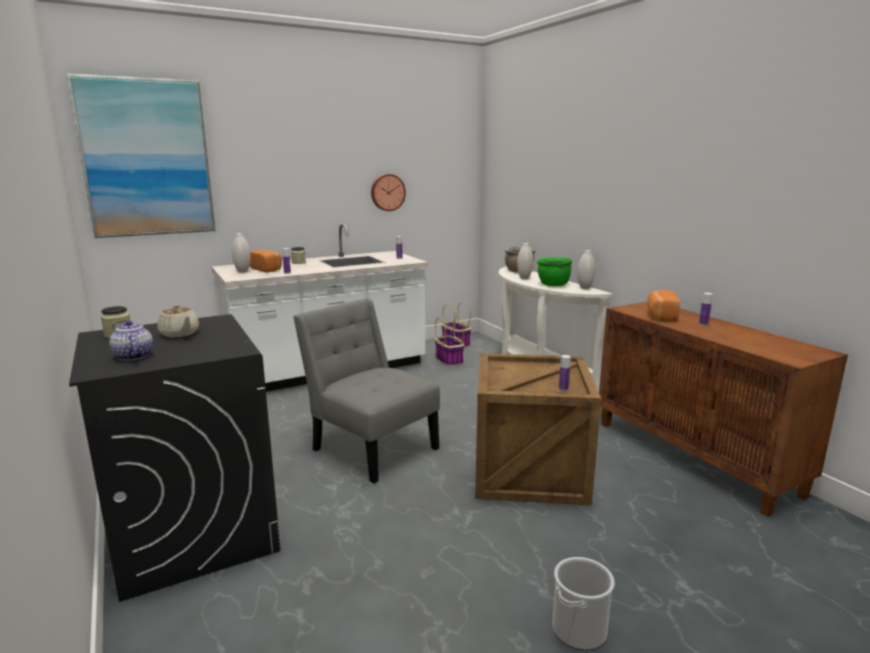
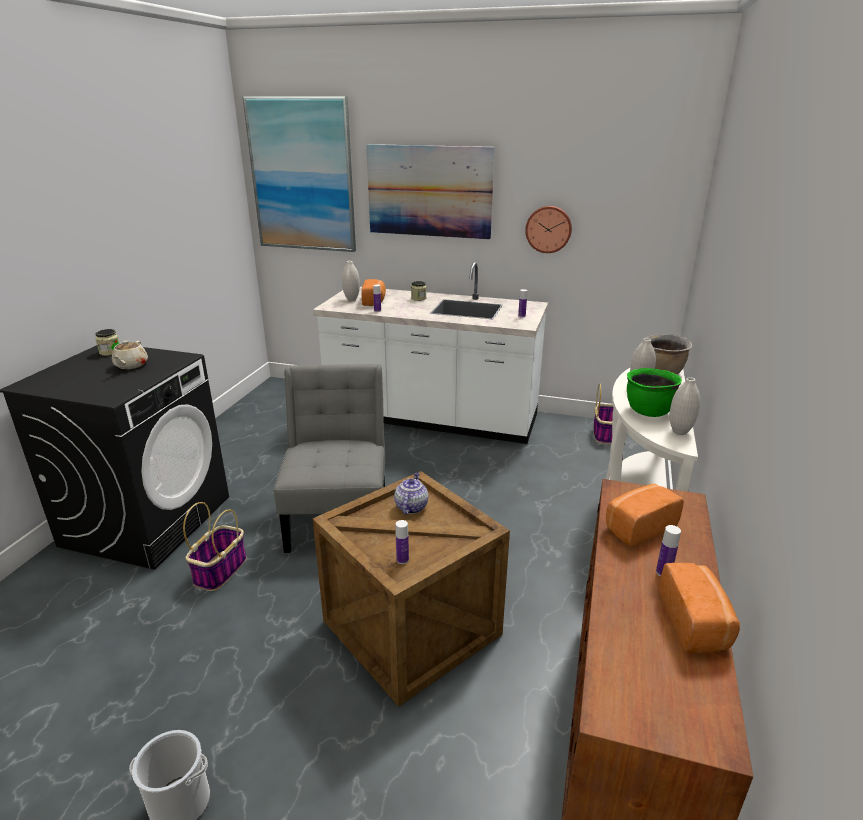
camera: 45 degrees right, 10 degrees up
(133, 356) = (66, 378): teapot -> teapot (411, 506)
(287, 168) = (429, 191): none -> picture
(448, 360) = (561, 453): basket -> basket (220, 570)
(746, 331) = (695, 623): none -> bread

